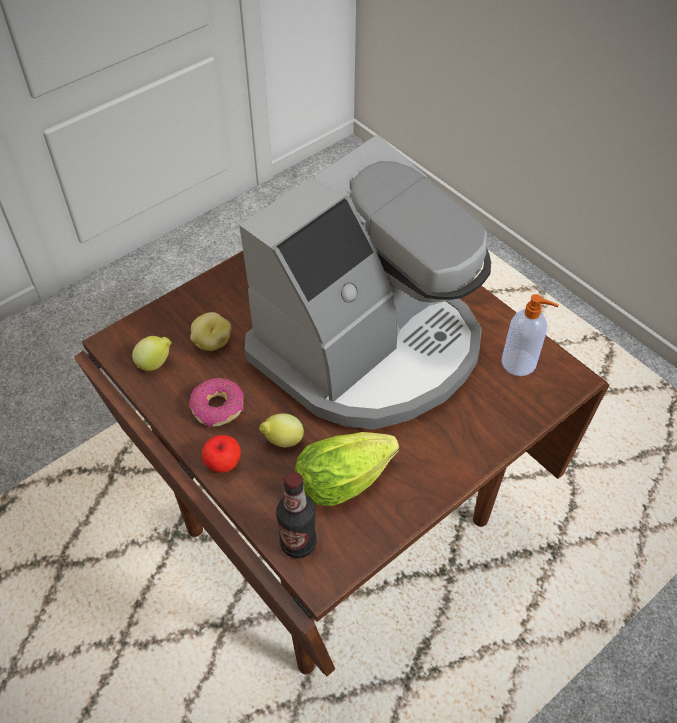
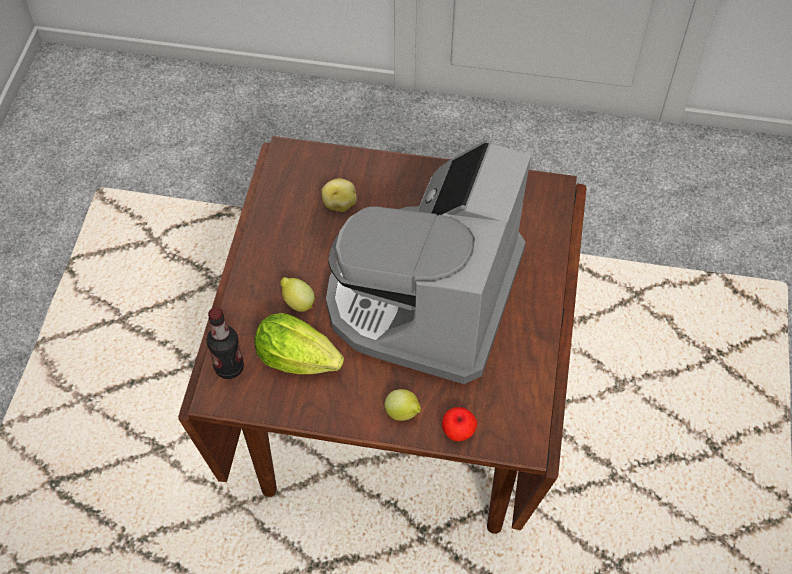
camera: 50 degrees right, 5 degrees up
(155, 363) = (292, 187): lemon -> lemon (403, 413)
(218, 407) = (290, 248): donut -> none
(223, 463) = (251, 283): apple -> apple (458, 431)
(369, 348) = (425, 297): coffee machine -> coffee machine turned 105 degrees clockwise
(520, 363) = (506, 401): soap dispenser -> none

